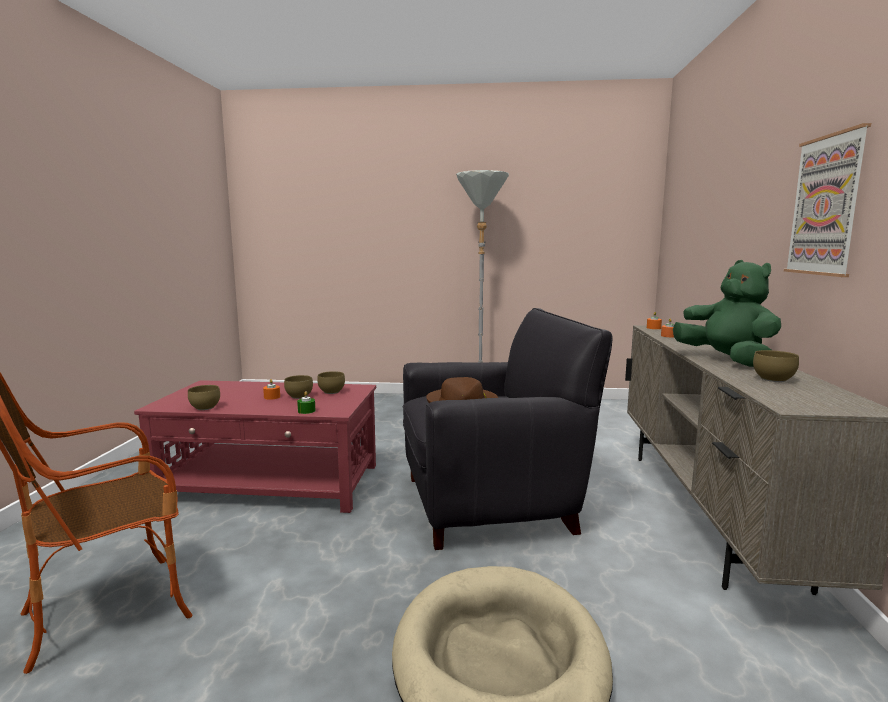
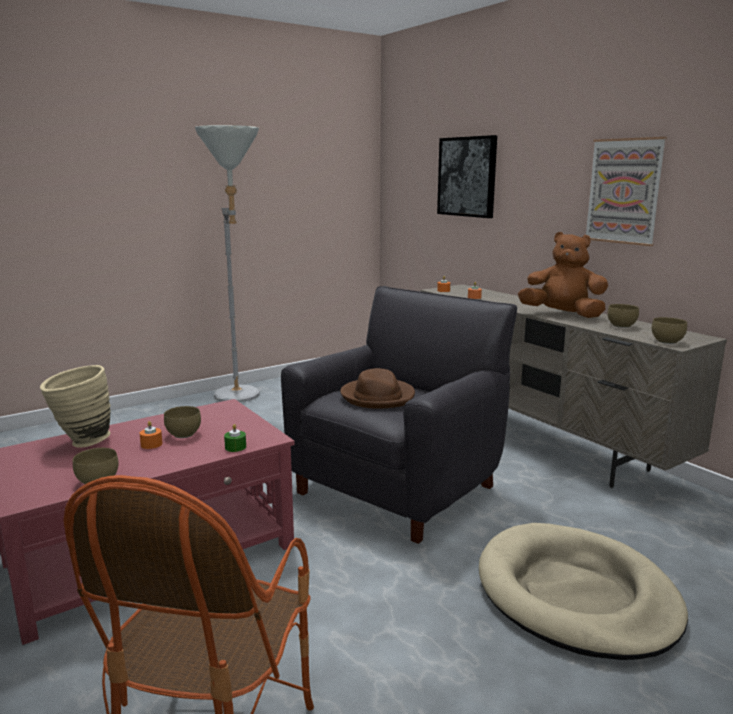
camera: 40 degrees left, 5 degrees up
(245, 387) = (81, 443): none -> beige vase
(331, 392) = (208, 420): brown bowl -> brown bowl (667, 342)
(709, 208) = (467, 177): none -> picture
(726, 360) = (562, 315): green plush toy -> brown plush toy

